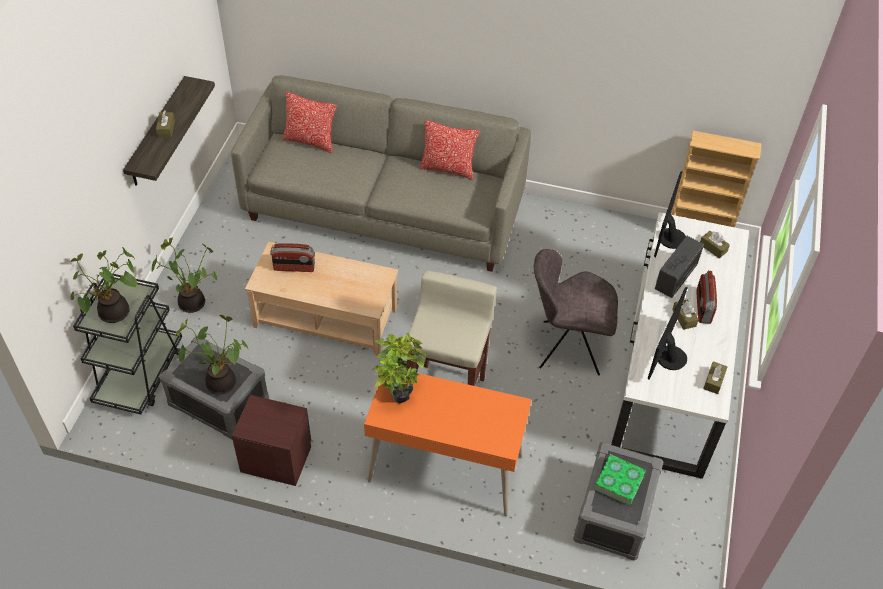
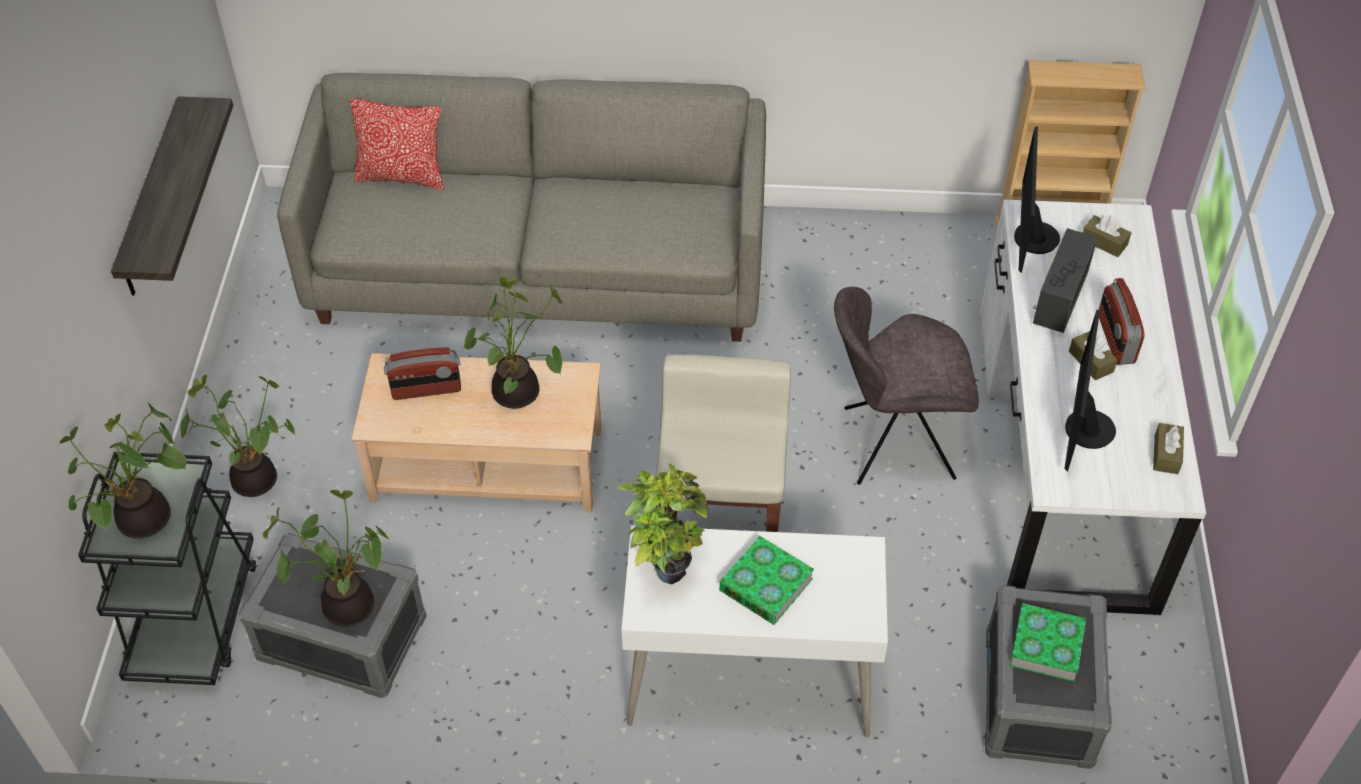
camera: 10 degrees left, 0 degrees up
(166, 129) = (169, 190): brown tissue box -> none
(276, 459) = (464, 716): brown nightstand -> none
(347, 279) = (520, 394): none -> potted plant
(445, 469) = (749, 679): orange desk -> white desk
(448, 169) = (641, 185): pillow -> none
(454, 413) = (766, 585): none -> book

